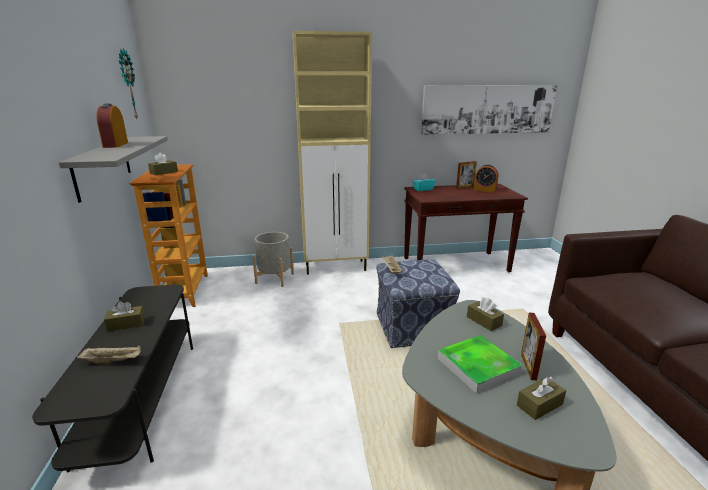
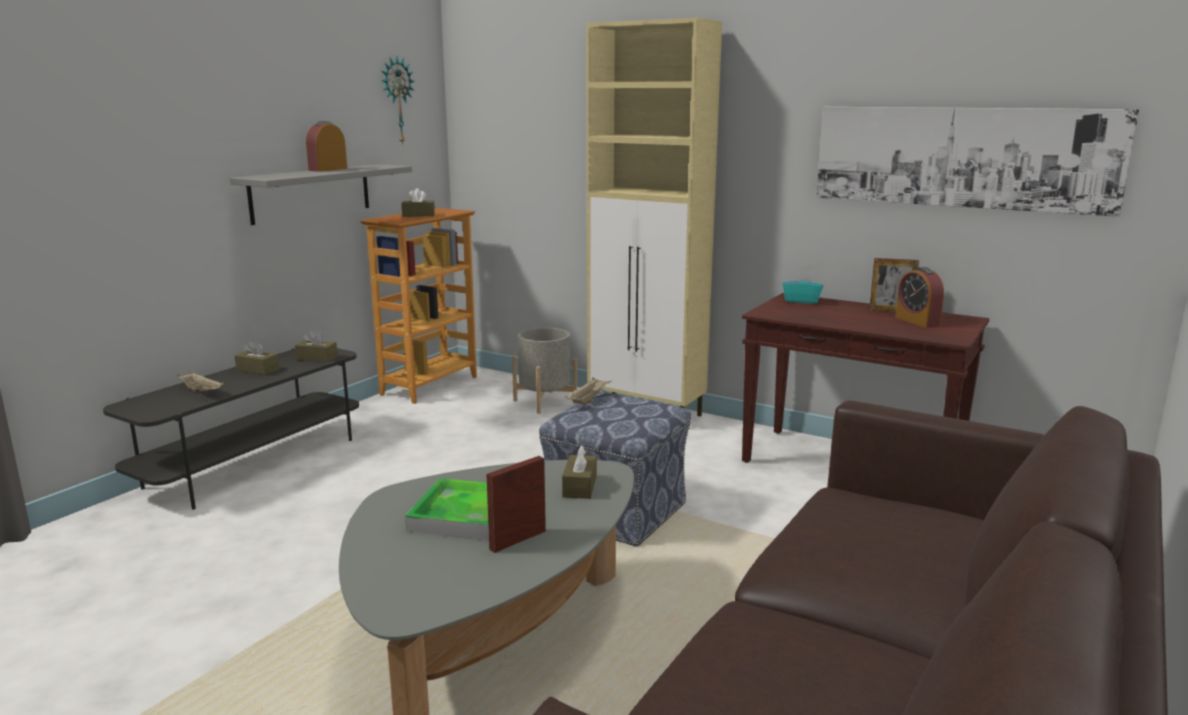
camera: 40 degrees right, 5 degrees down
(539, 405) = (442, 568): brown tissue box -> brown tissue box (317, 358)

